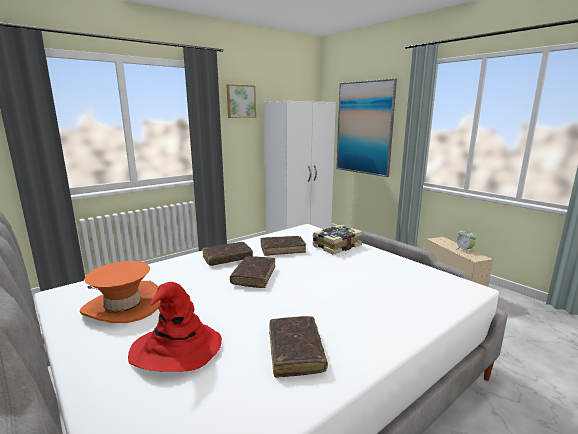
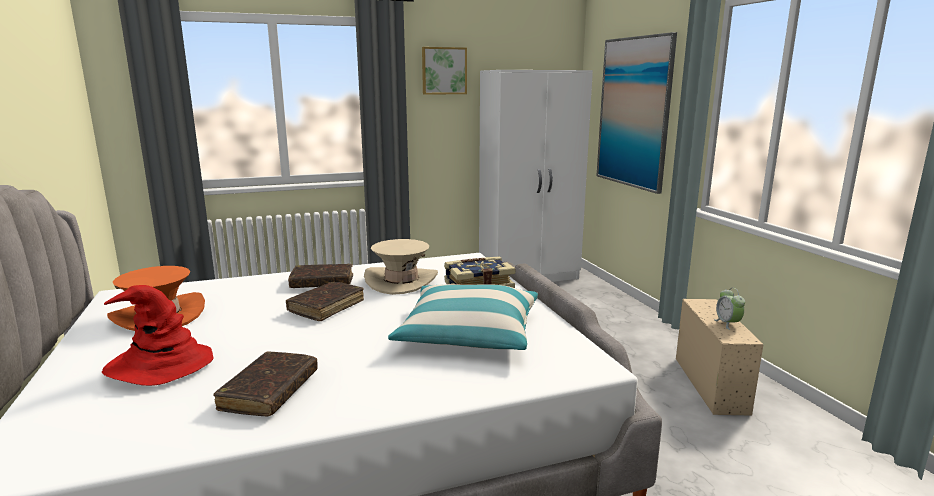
camera: 20 degrees right, 0 degrees up
(282, 249) = (401, 281): brown book -> beige hat
(373, 279) = (469, 333): none -> pillow

